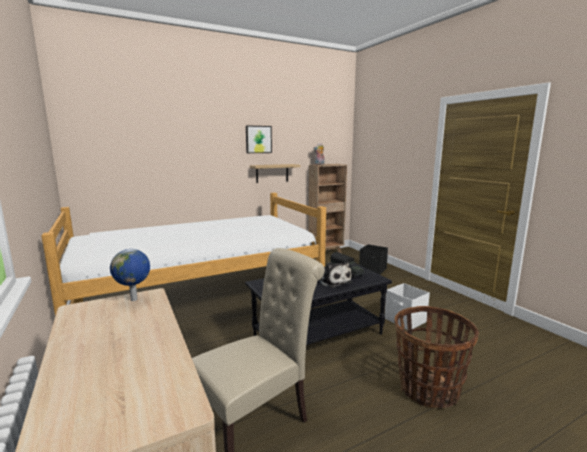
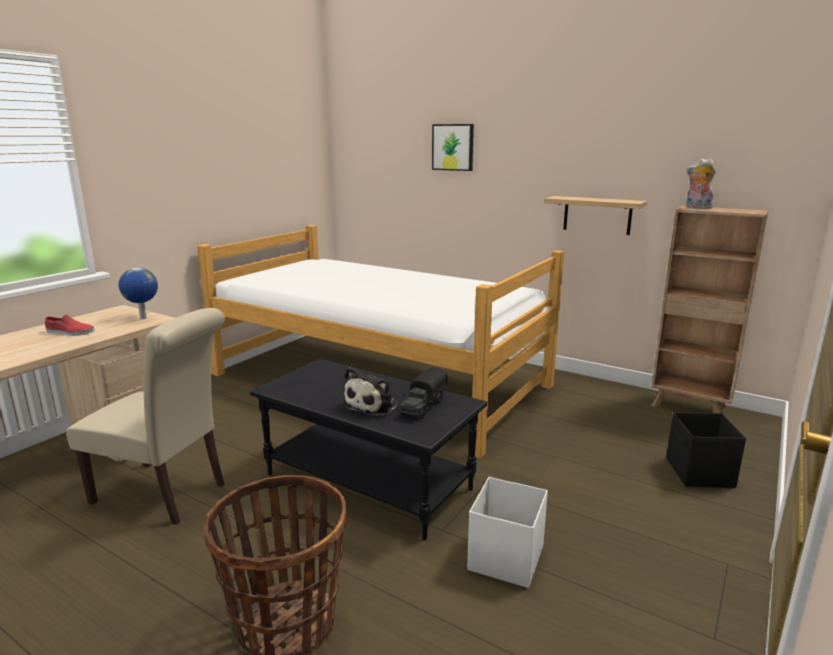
camera: 60 degrees right, 5 degrees up
(117, 334) = (70, 332): none -> red shoe
(258, 139) = (576, 149): picture -> picture (453, 147)

